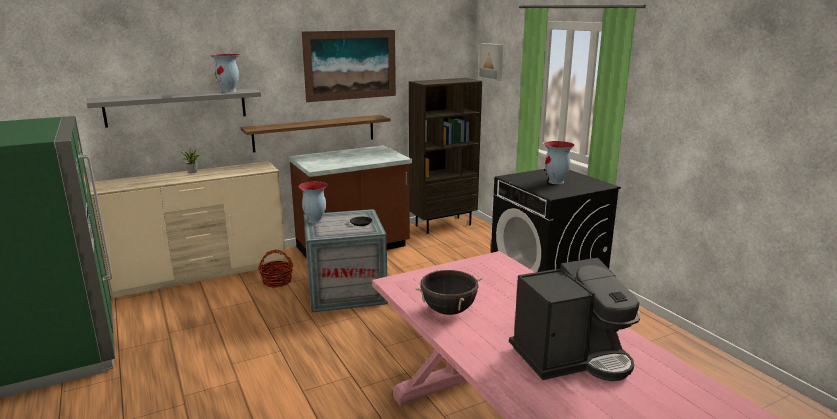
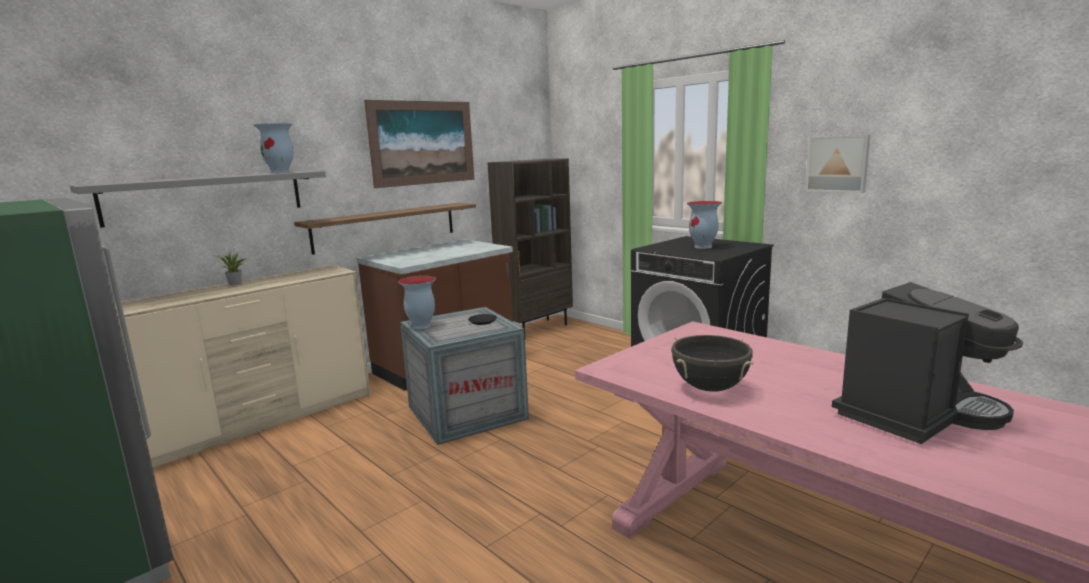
camera: 15 degrees left, 5 degrees down
(277, 281) = (369, 416): basket -> none
(492, 61) = (575, 137): picture -> picture (837, 163)

